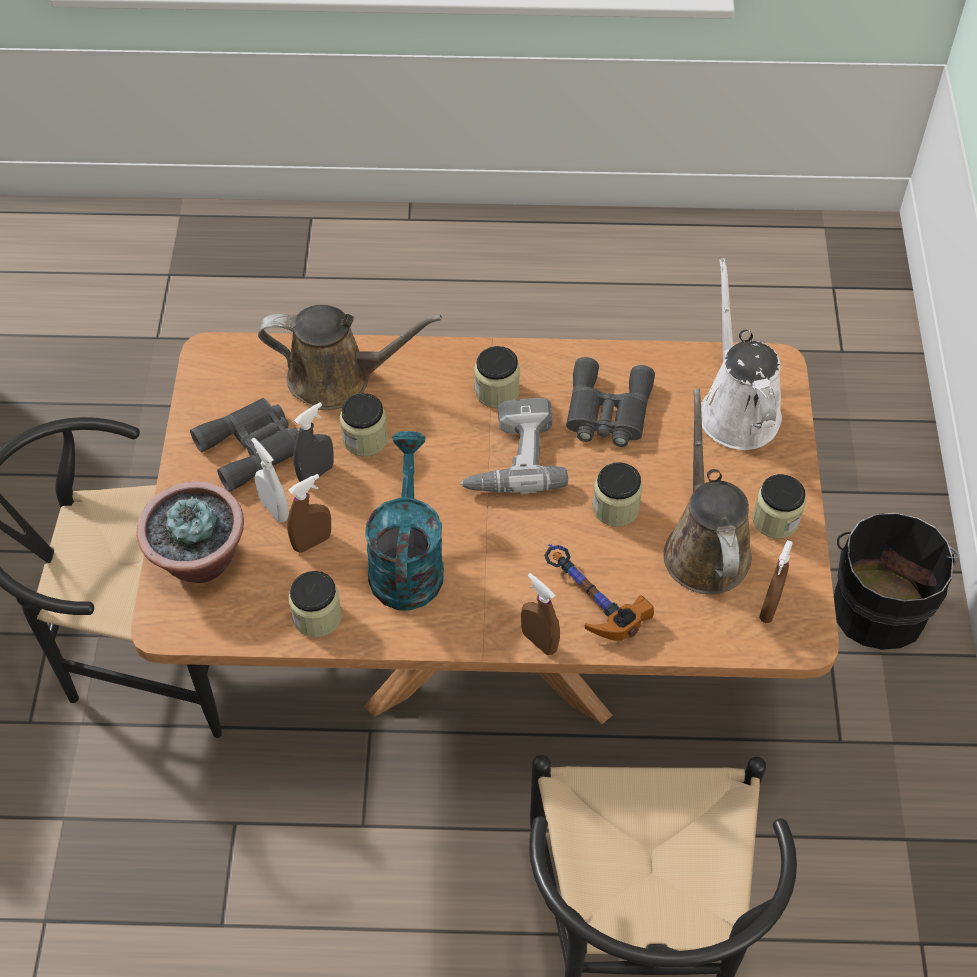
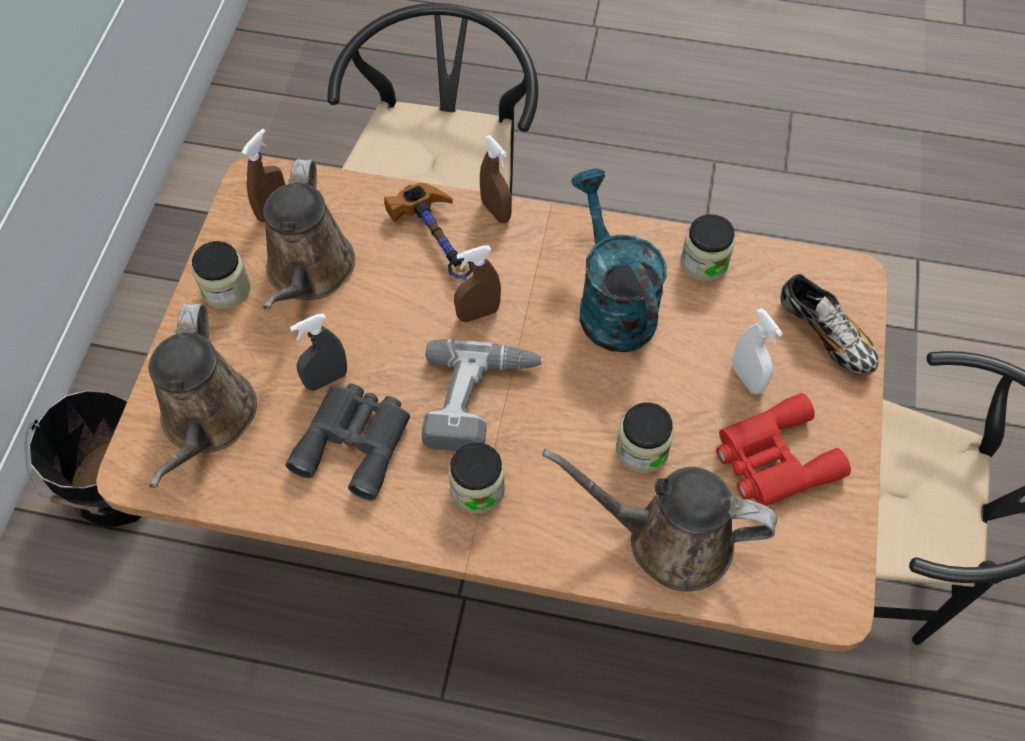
camera: 170 degrees left, 5 degrees up
(199, 560) = (825, 335): potted plant -> shoe
(253, 447) = (772, 459): grey binoculars -> red binoculars
(312, 542) = (707, 337): brown spray bottle -> brown spray bottle (478, 313)
(316, 473) = (700, 415): grey spray bottle -> grey spray bottle (326, 379)
(406, 561) = (611, 303): turquoise watering can -> turquoise watering can turned 150 degrees clockwise
(615, 508) = (384, 326): jar -> none
(736, 409) = (207, 421): white watering can -> brown watering can

